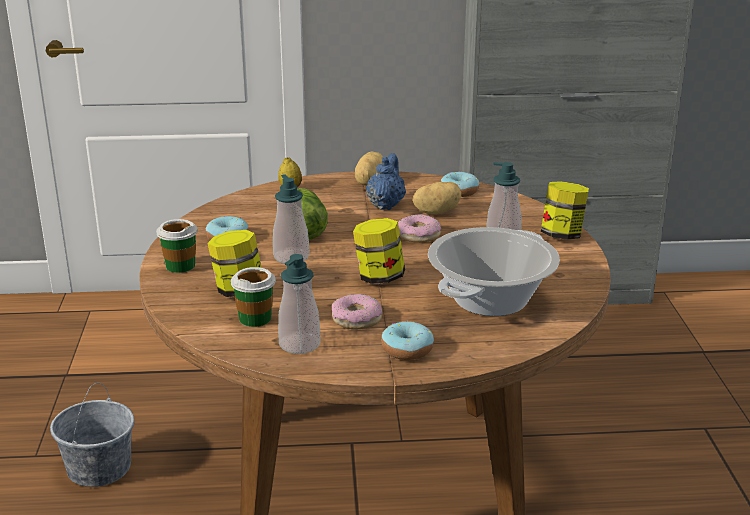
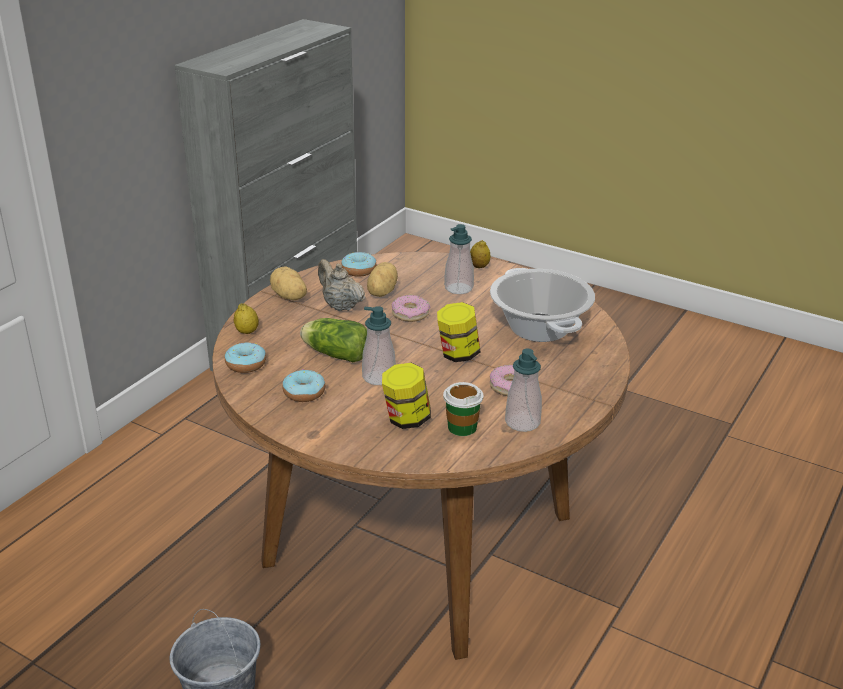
camera: 55 degrees left, 5 degrees up
(180, 266) = (327, 432): cup -> none
(386, 205) = (340, 306): blue teapot -> beige teapot
(407, 349) = (573, 384): donut -> donut (246, 364)
(562, 235) = (479, 266): jar -> lemon

